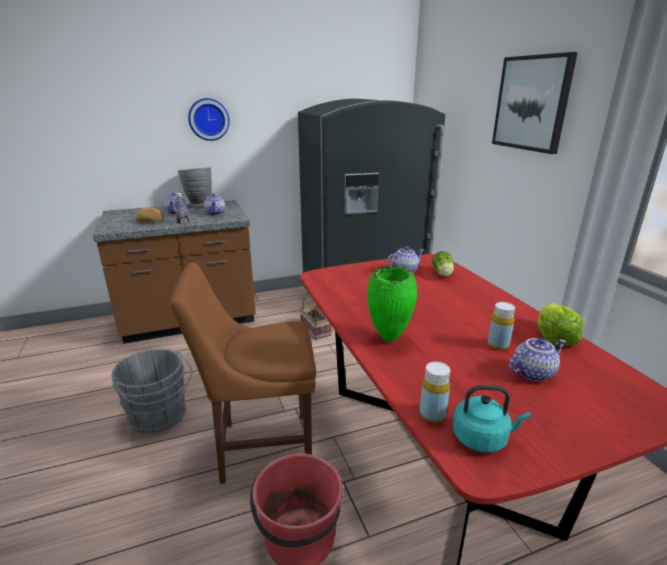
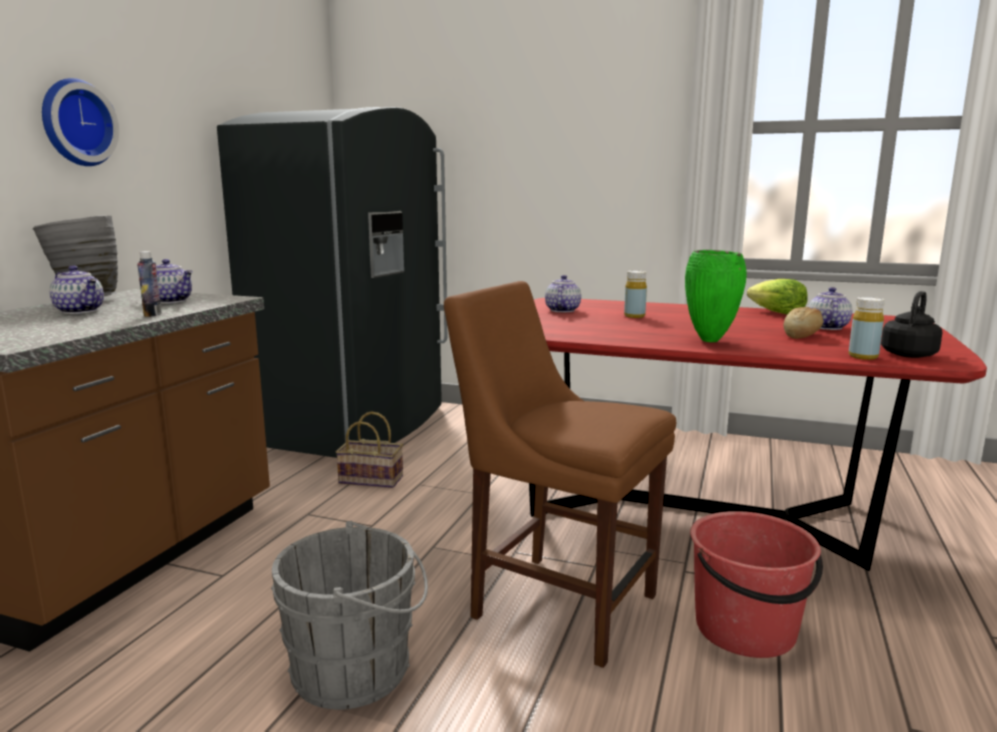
camera: 50 degrees left, 10 degrees down
(150, 221) = (72, 324): bread -> bread (802, 335)
(260, 446) = (556, 602): brown chair -> brown chair turned 90 degrees clockwise
(442, 274) = (598, 305): lettuce -> none
(482, 438) = (909, 354): turquoise kettle -> black kettle
(498, 345) = (769, 323): yellow bottle -> yellow bottle (634, 316)
(532, 103) = (573, 114): picture -> none

